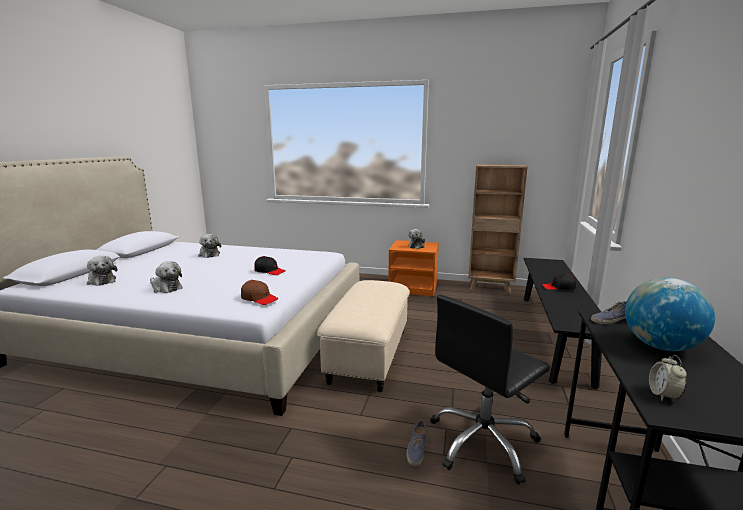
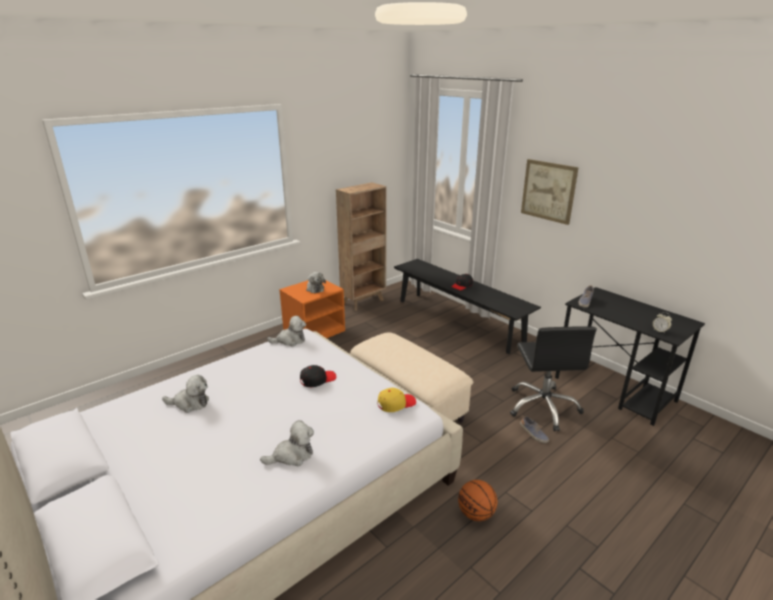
camera: 55 degrees left, 10 degrees up
(101, 281) = (190, 508): plush toy -> plush toy (290, 340)
(243, 445) = (476, 514): none -> basketball
(259, 298) = (396, 403): brown cap -> yellow cap
(660, 346) = (619, 308): globe -> none
(669, 158) = (548, 191): none -> picture

